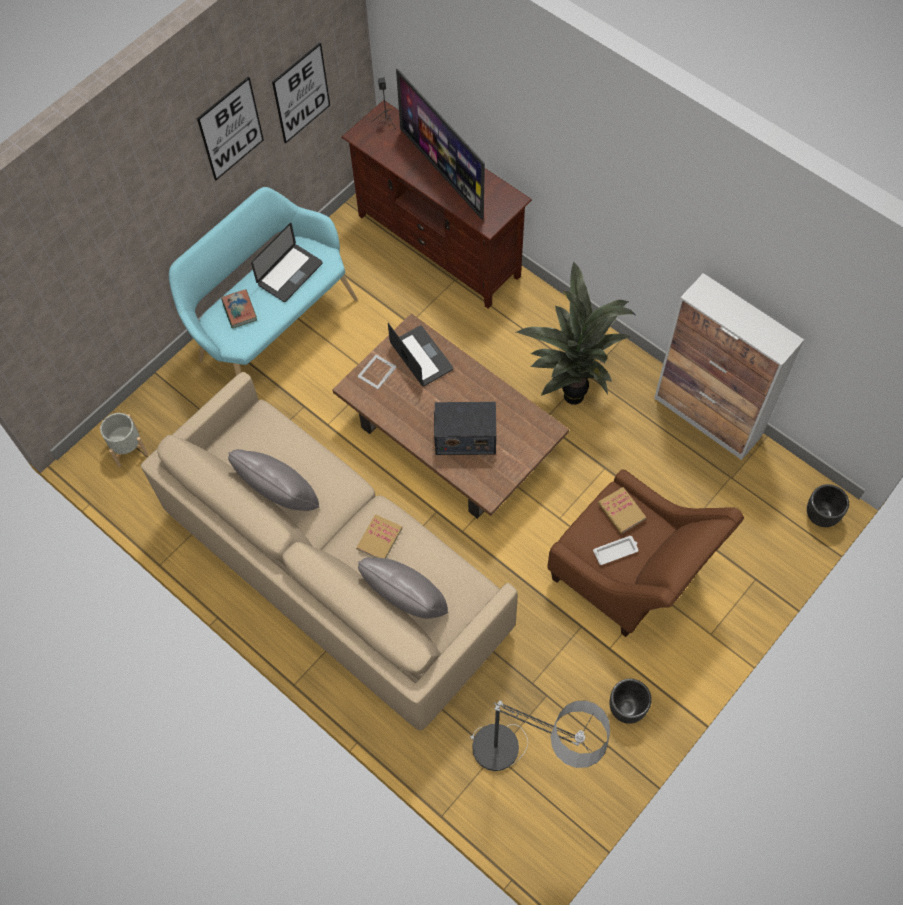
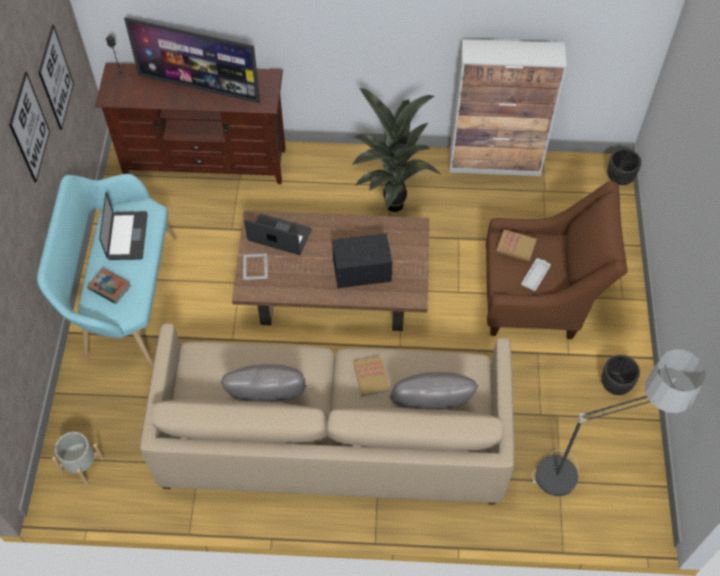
camera: 40 degrees left, 5 degrees down
(465, 437) = (362, 270): radio -> radio turned 150 degrees counterclockwise

